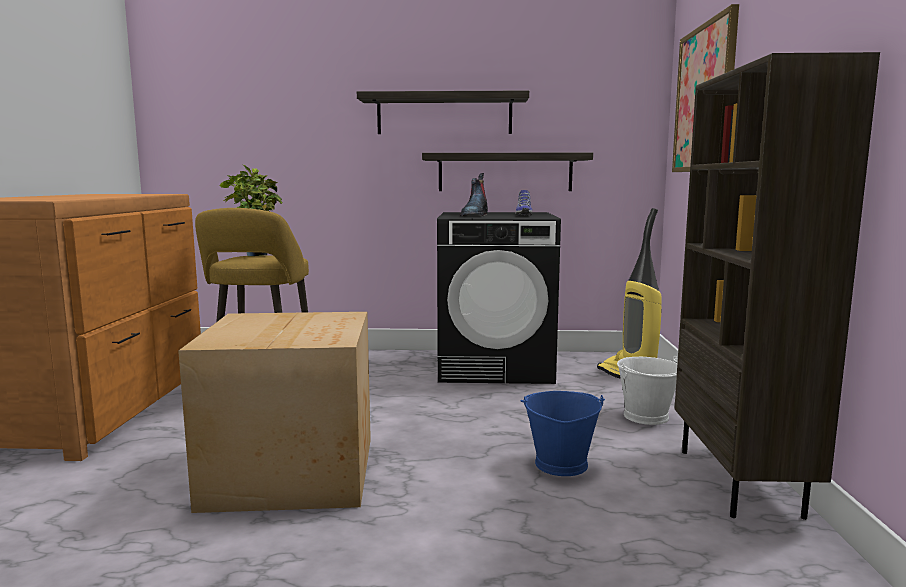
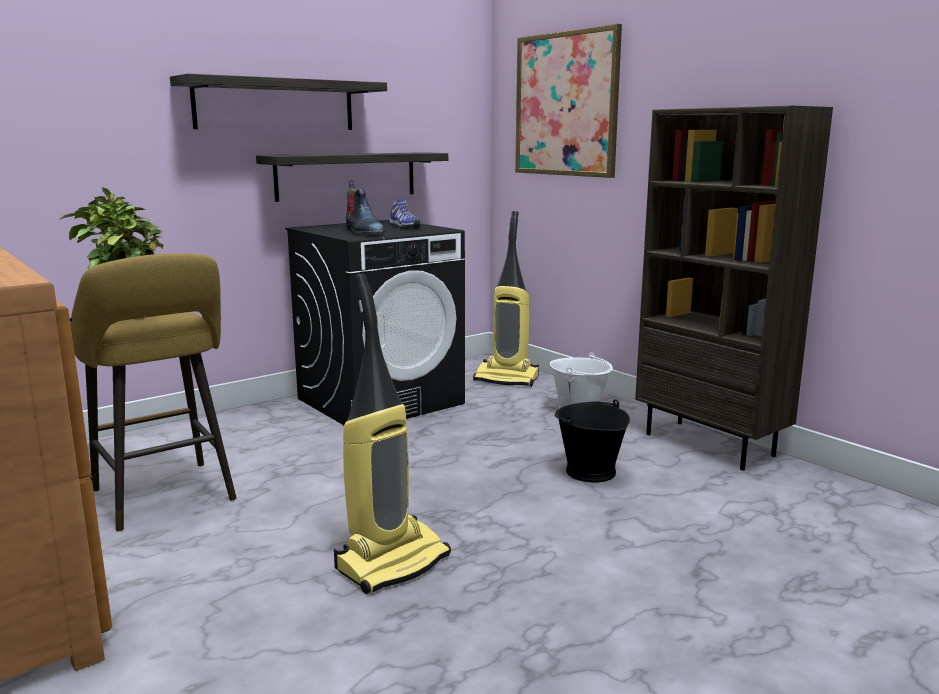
camera: 40 degrees left, 5 degrees up
(294, 471) = (392, 562): cardboard box -> vacuum cleaner
(560, 464) = (590, 472): blue bucket -> black bucket

